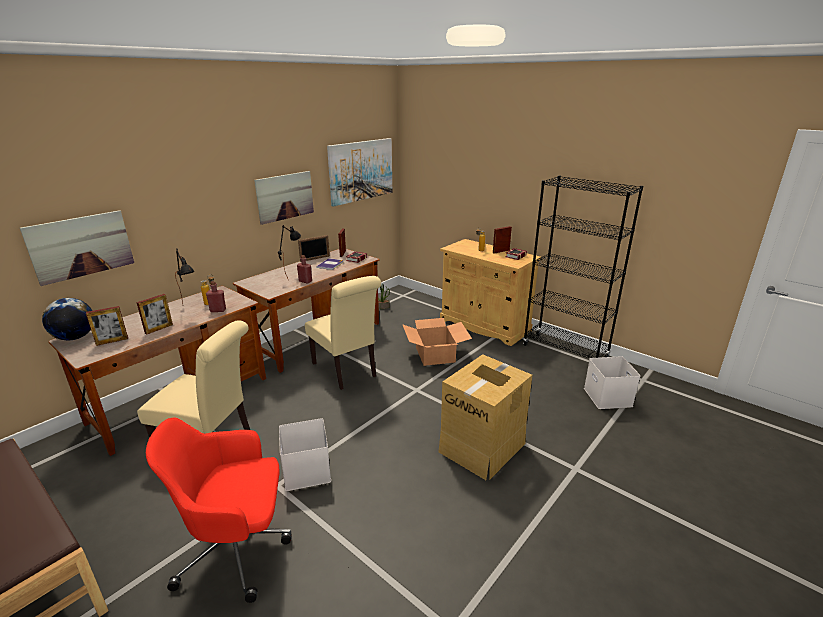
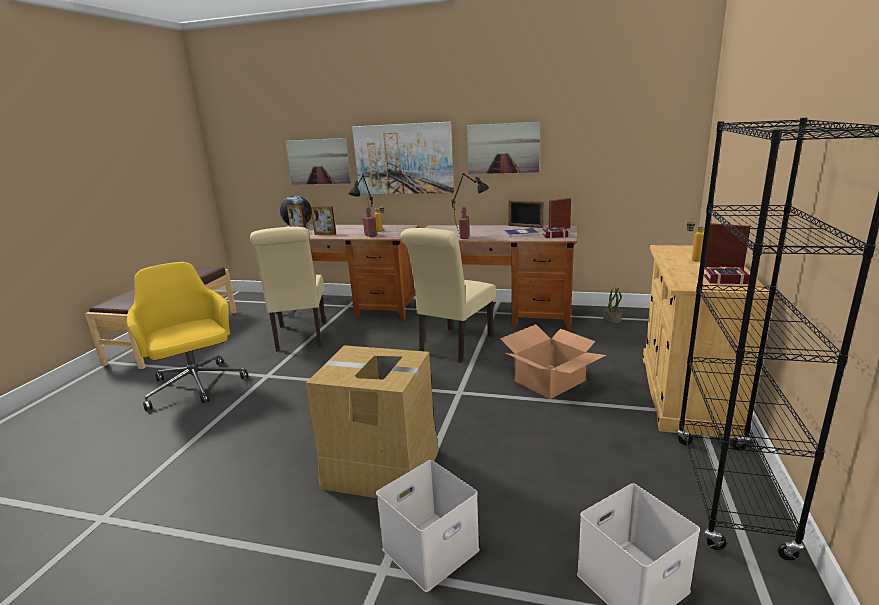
camera: 65 degrees right, 5 degrees down
(237, 548) = (196, 386): red office chair -> yellow office chair
(308, 471) = (289, 381): white storage box -> white storage box (430, 551)
(361, 170) = (629, 129): picture -> picture (403, 159)

